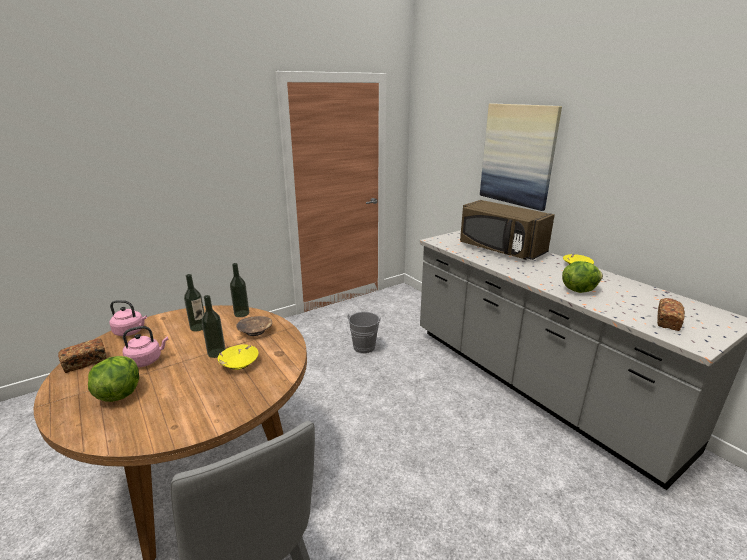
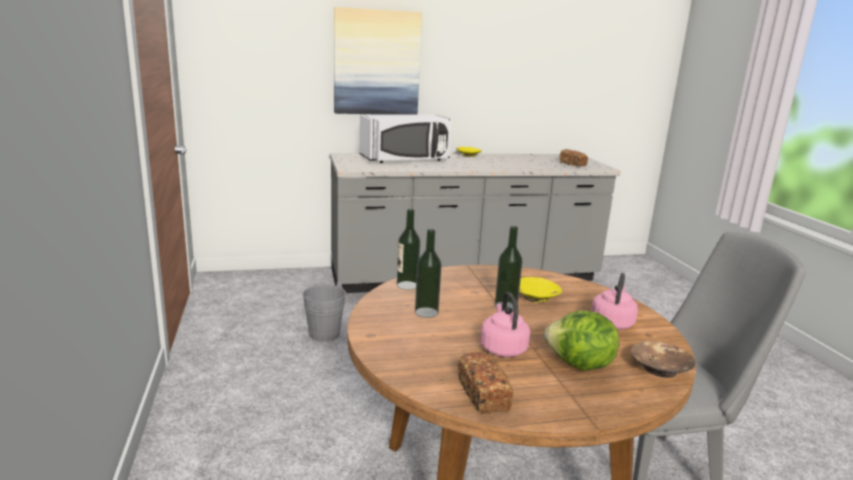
camera: 70 degrees left, 5 degrees down
(131, 331) = (400, 360): pink kettle -> pink kettle (612, 322)
(255, 331) = (464, 283): brown bowl -> brown bowl (660, 369)
(500, 249) = (406, 160): brown microwave -> white microwave
(578, 290) = (512, 165): lettuce -> none

